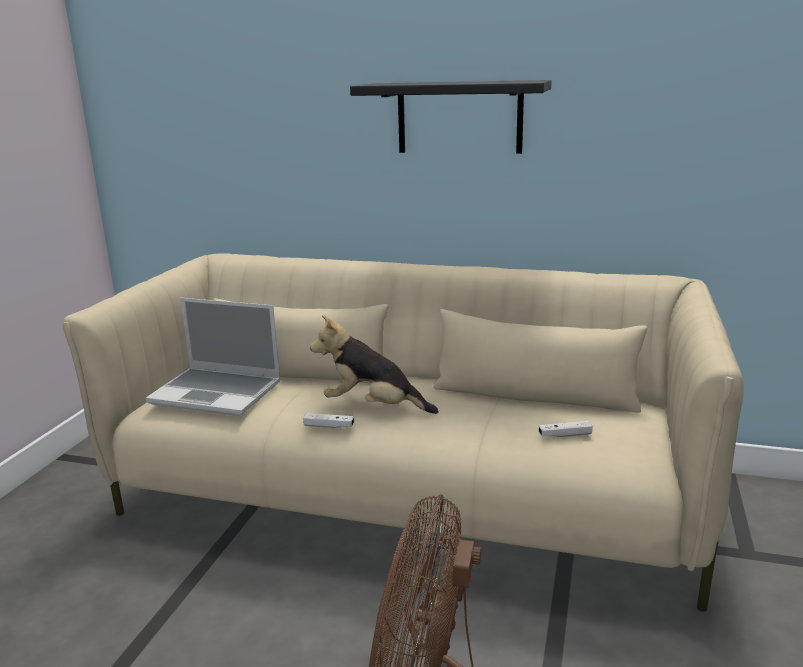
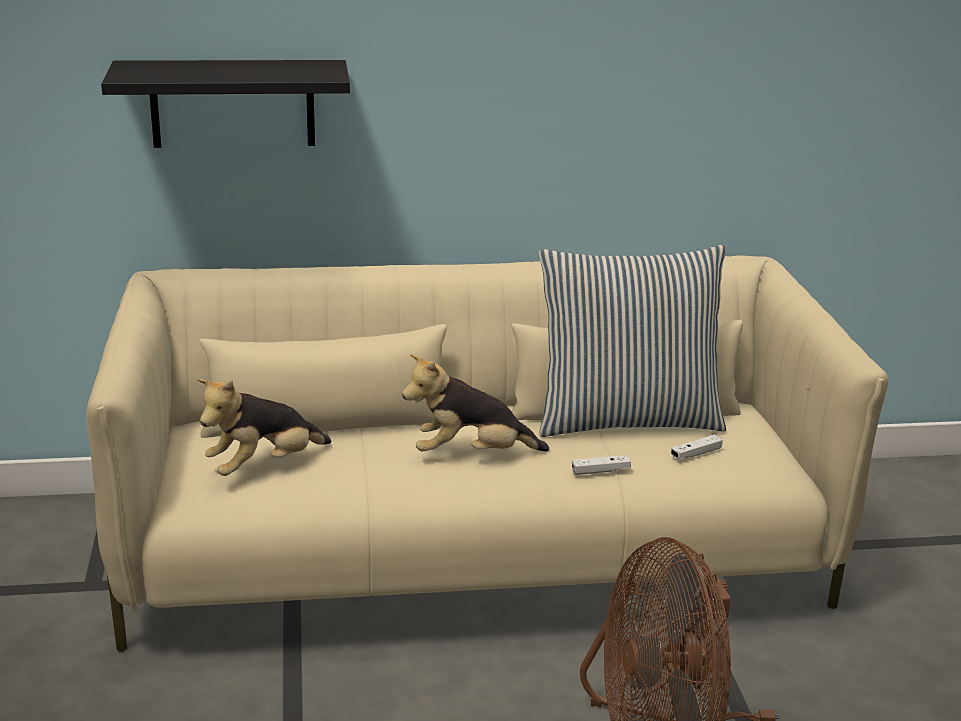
camera: 25 degrees left, 5 degrees up
(218, 393) = (263, 466): laptop -> plush toy
(329, 426) = (442, 486): white game controller -> white game controller (600, 471)
(459, 117) = (497, 81): black shelf -> black shelf (232, 103)
(526, 400) = (626, 419): none -> pillow

